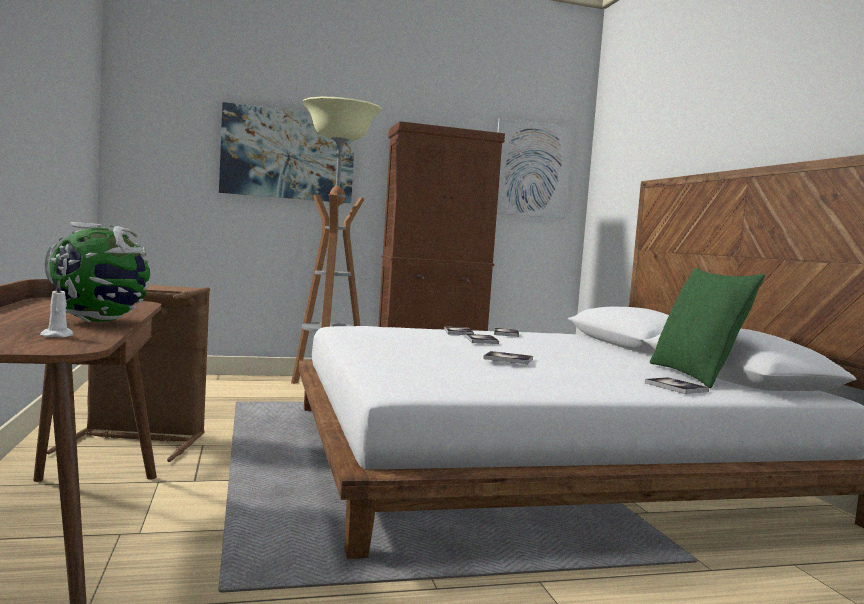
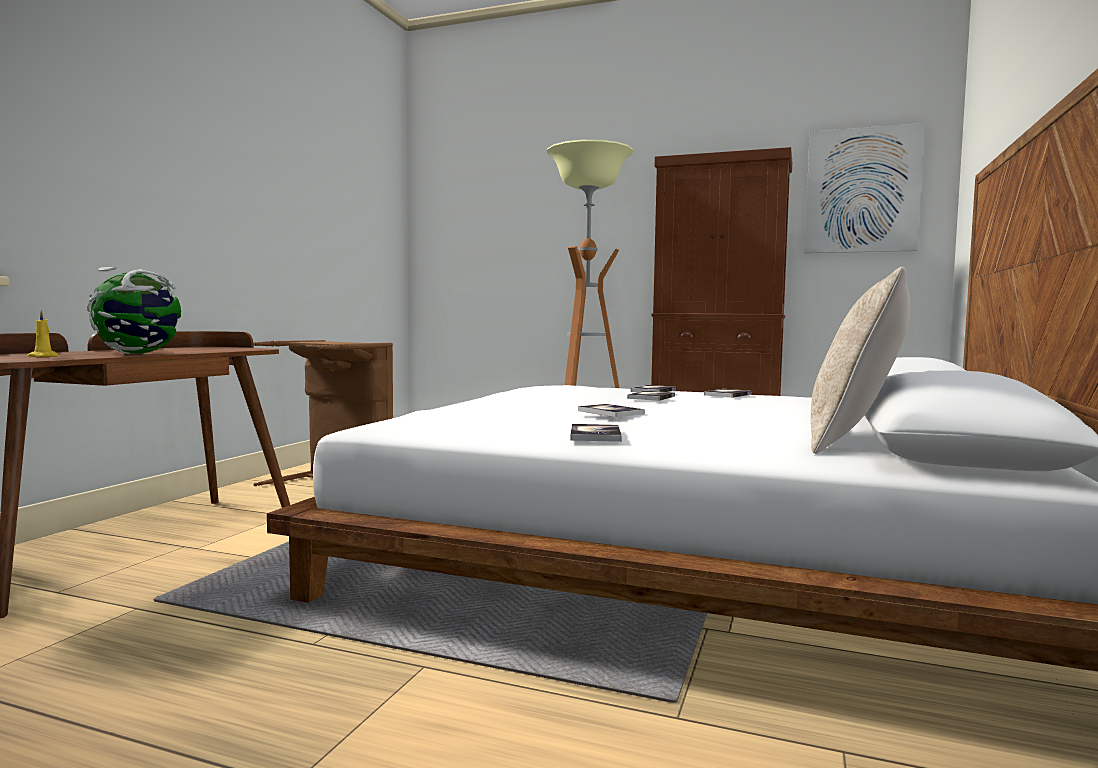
camera: 35 degrees right, 0 degrees up
(57, 336) = (45, 357): white candle -> yellow candle
(288, 154) = (564, 214): picture -> none
(676, 387) = (754, 448): book -> book (595, 435)
(696, 376) = (855, 442): green pillow -> beige pillow

